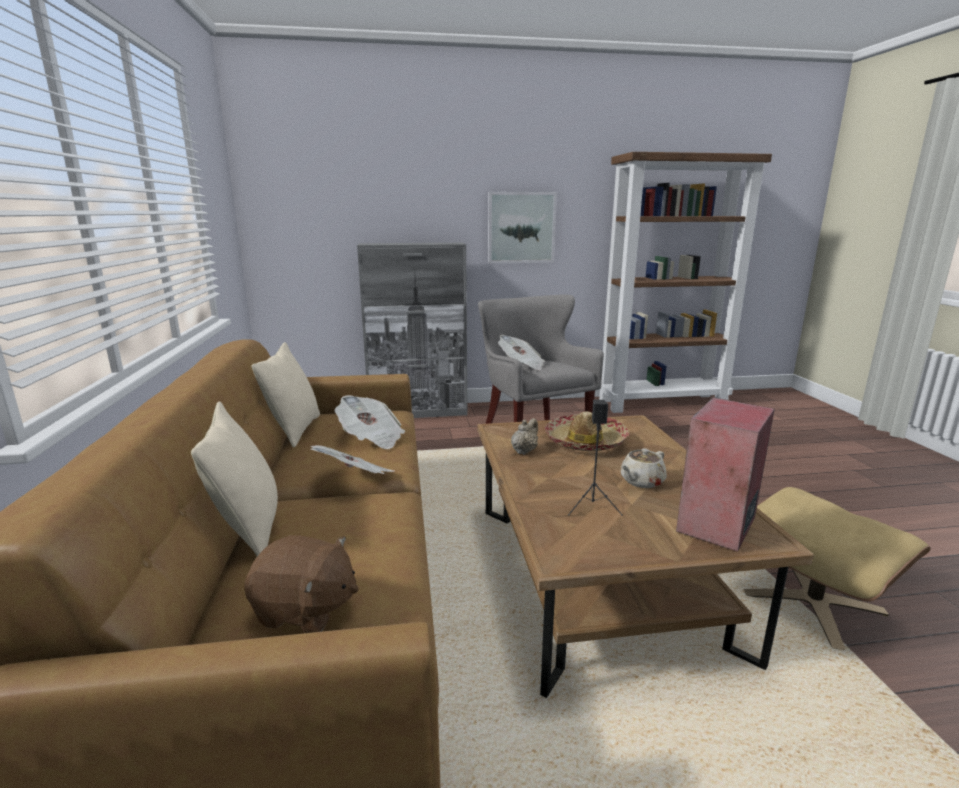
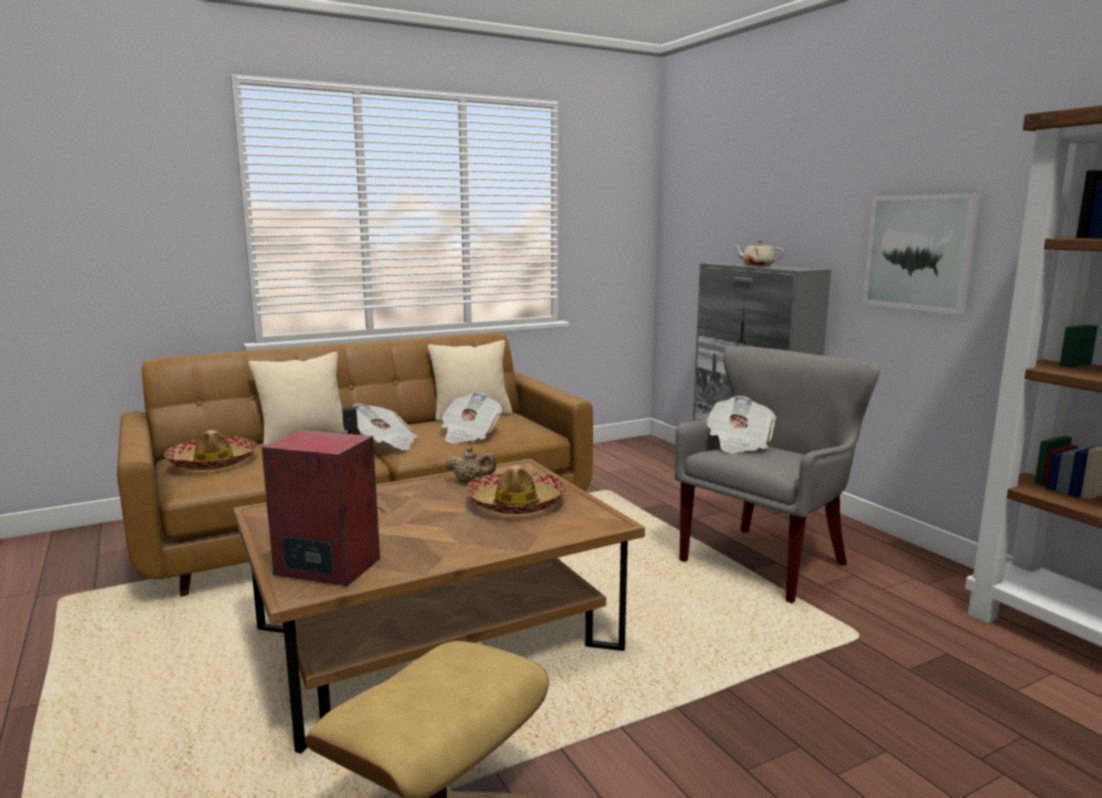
camera: 70 degrees right, 5 degrees down
(305, 610) = (213, 462): brown plush toy -> hat
(641, 481) = (420, 533): beige teapot -> beige teapot (757, 265)

